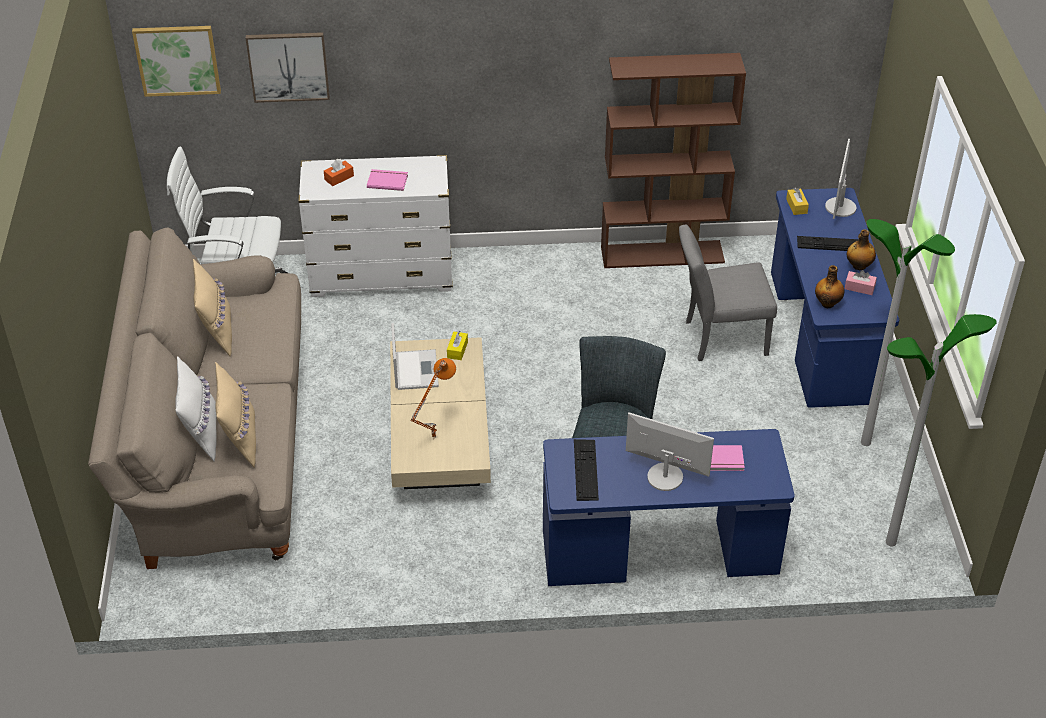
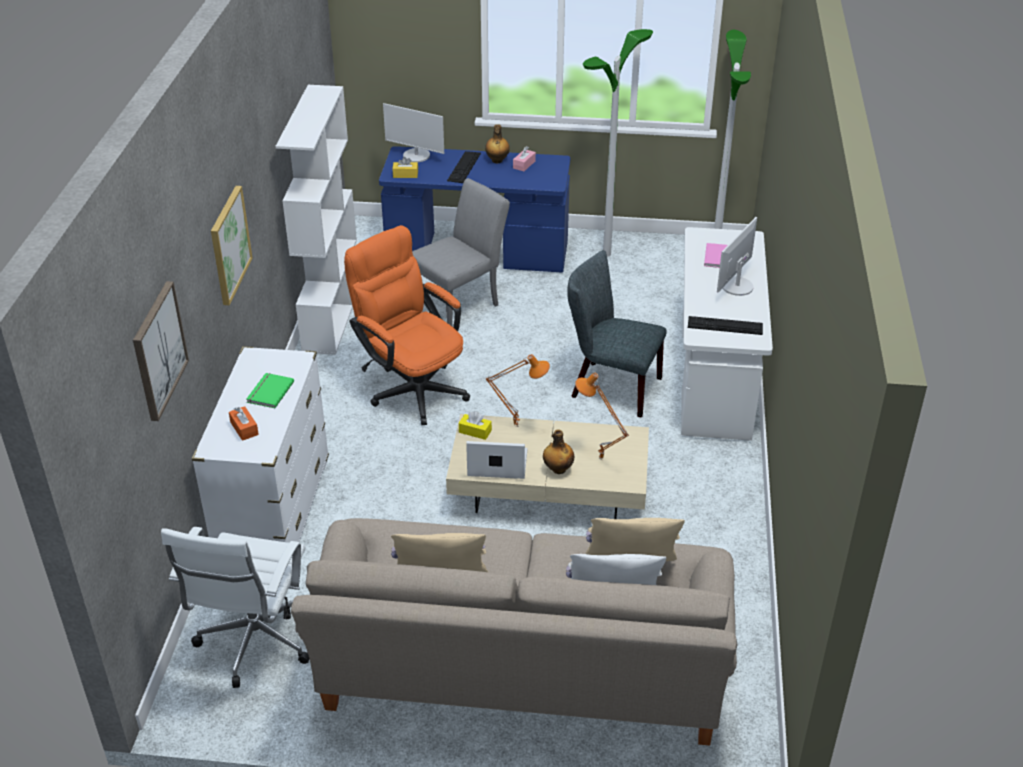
camera: 80 degrees left, 5 degrees down
(177, 60) = (105, 431): picture -> picture (229, 245)
(387, 180) = (269, 392): pink book -> green book
(472, 376) = (517, 425): none -> orange table lamp
(569, 326) = (412, 387): none -> orange office chair
(659, 553) = (715, 374): blue desk -> white desk
(663, 254) = (331, 317): brown bookcase -> white bookcase
(719, 338) = (461, 303): grey chair -> grey chair turned 135 degrees counterclockwise
(827, 303) = (539, 181): bottle -> bottle (558, 469)

